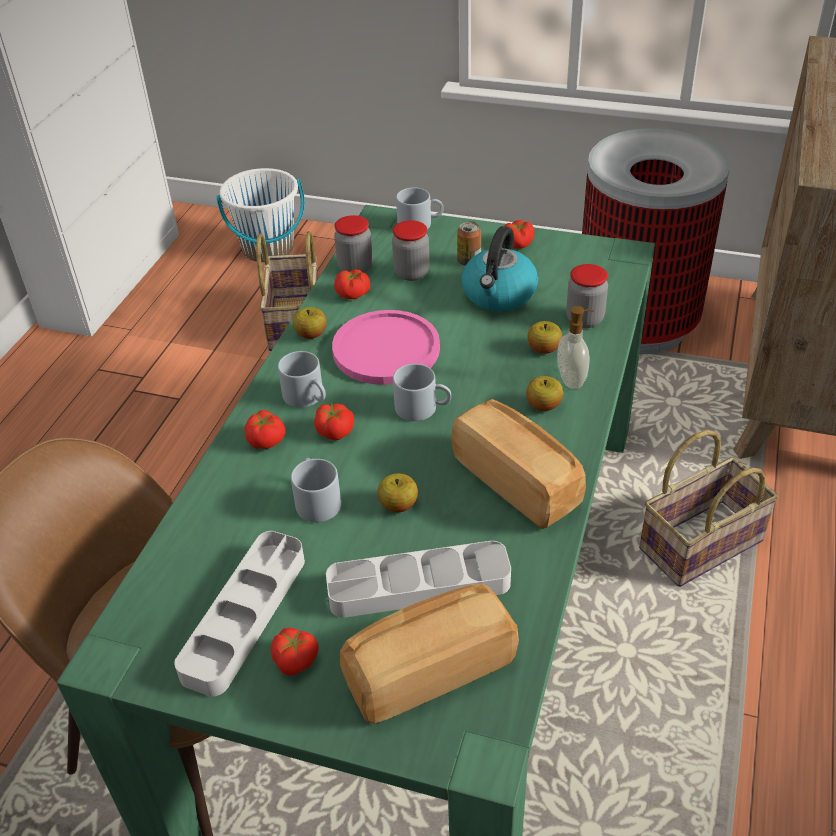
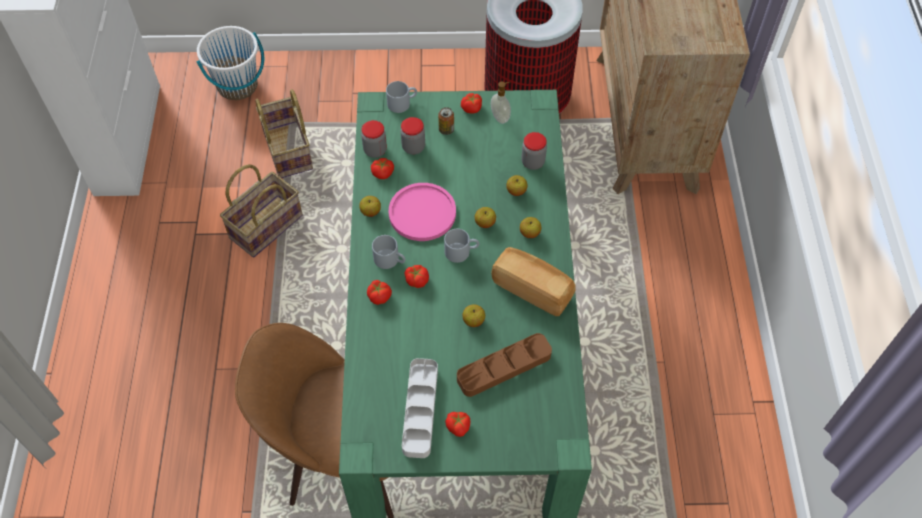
camera: 20 degrees left, 15 degrees up
(315, 500) = (426, 329): grey mug -> none
(419, 586) = (504, 367): grey tray -> brown tray
(428, 670) = (527, 413): bread -> none
(477, 379) = (485, 223): none -> apple
(499, 295) = (475, 154): kettle -> none
(572, 380) = (540, 210): soap dispenser -> soap dispenser (500, 117)
(700, 543) = (608, 260): basket -> basket (265, 226)

